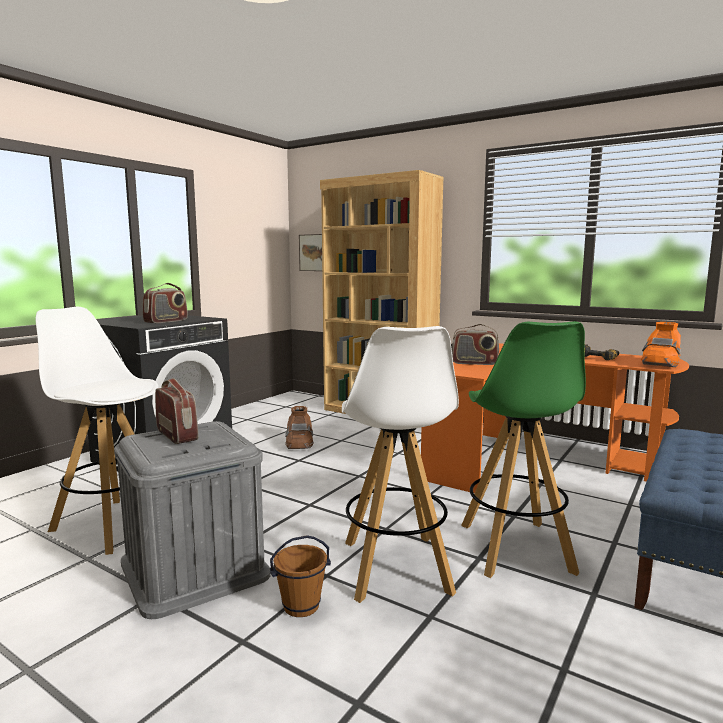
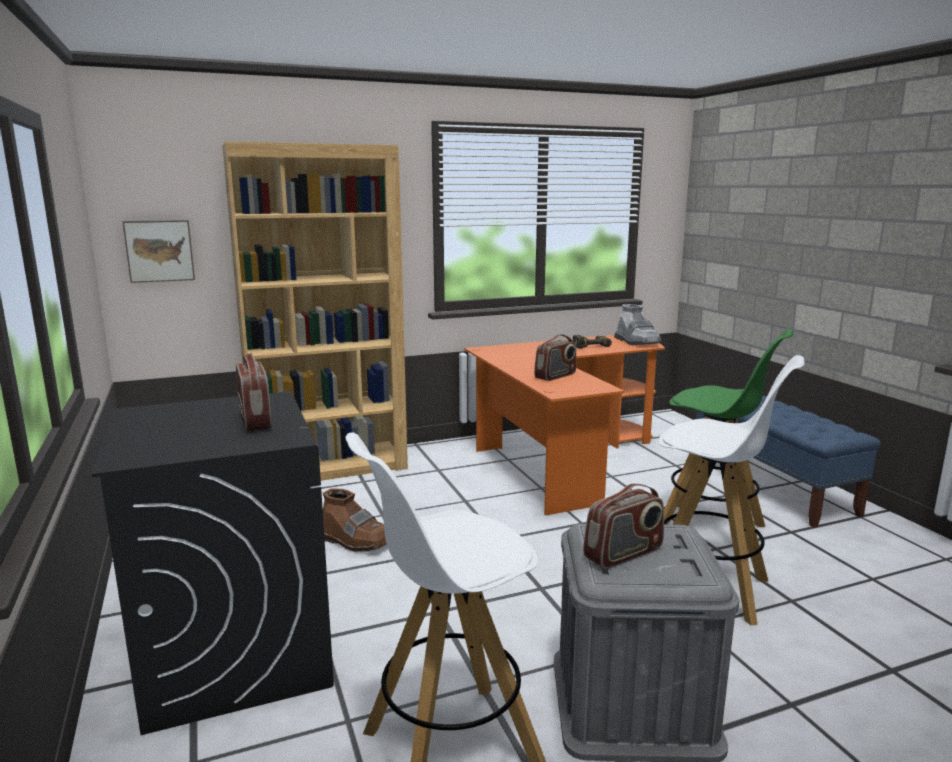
camera: 55 degrees left, 5 degrees up
(177, 435) = (624, 554): radio -> radio turned 150 degrees clockwise
(301, 606) = (746, 655): brown bucket -> none
(660, 364) = (637, 342): orange boot -> grey boot

